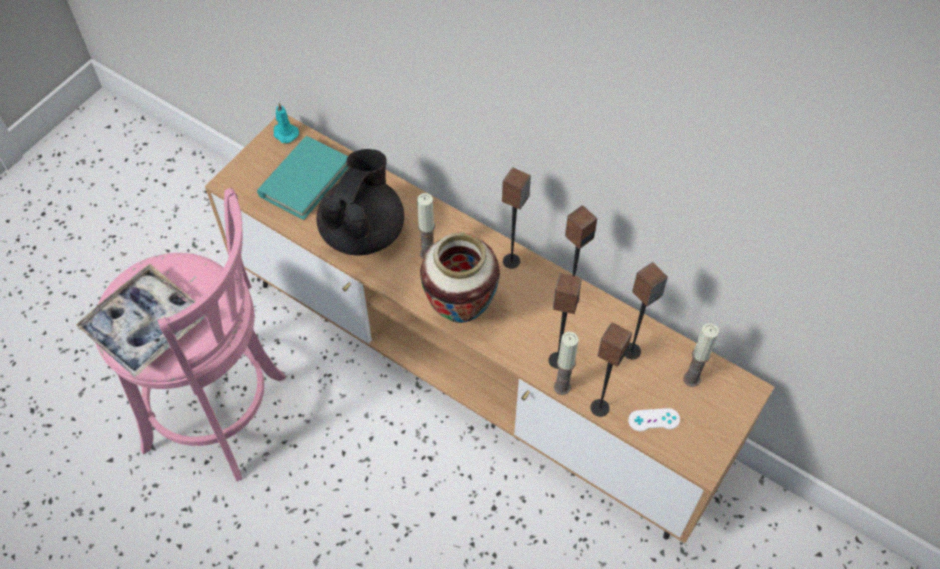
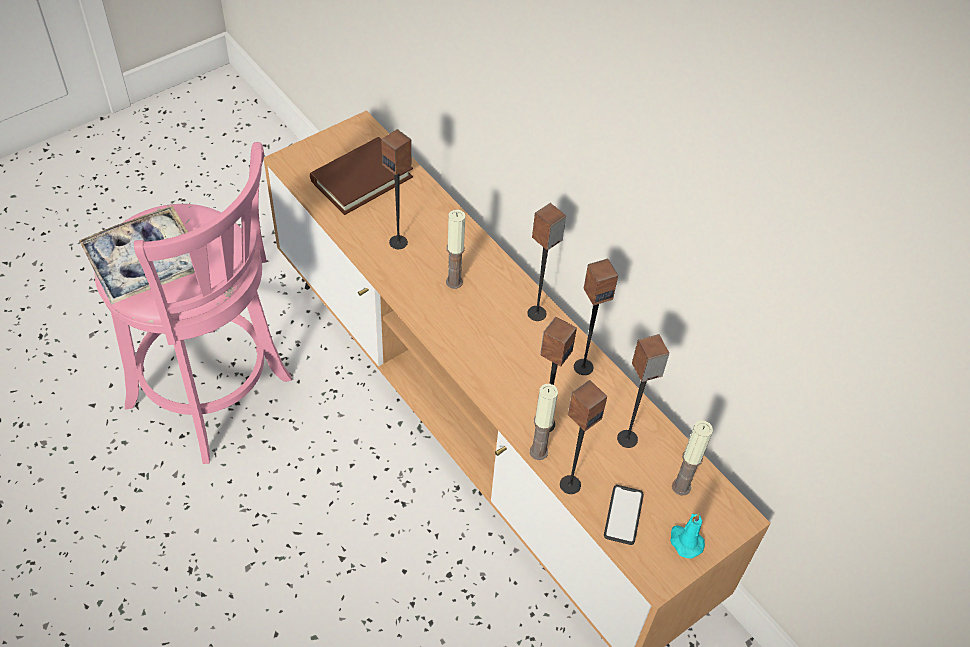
camera: 15 degrees right, 5 degrees down
(285, 133) = (361, 131): turquoise candle -> turquoise candle (685, 541)
(305, 180) = (361, 179): turquoise book -> brown book
(363, 231) = (398, 242): black teapot -> speaker
(460, 312) = (464, 346): vase -> none
(654, 420) = (623, 515): white game controller -> phone

